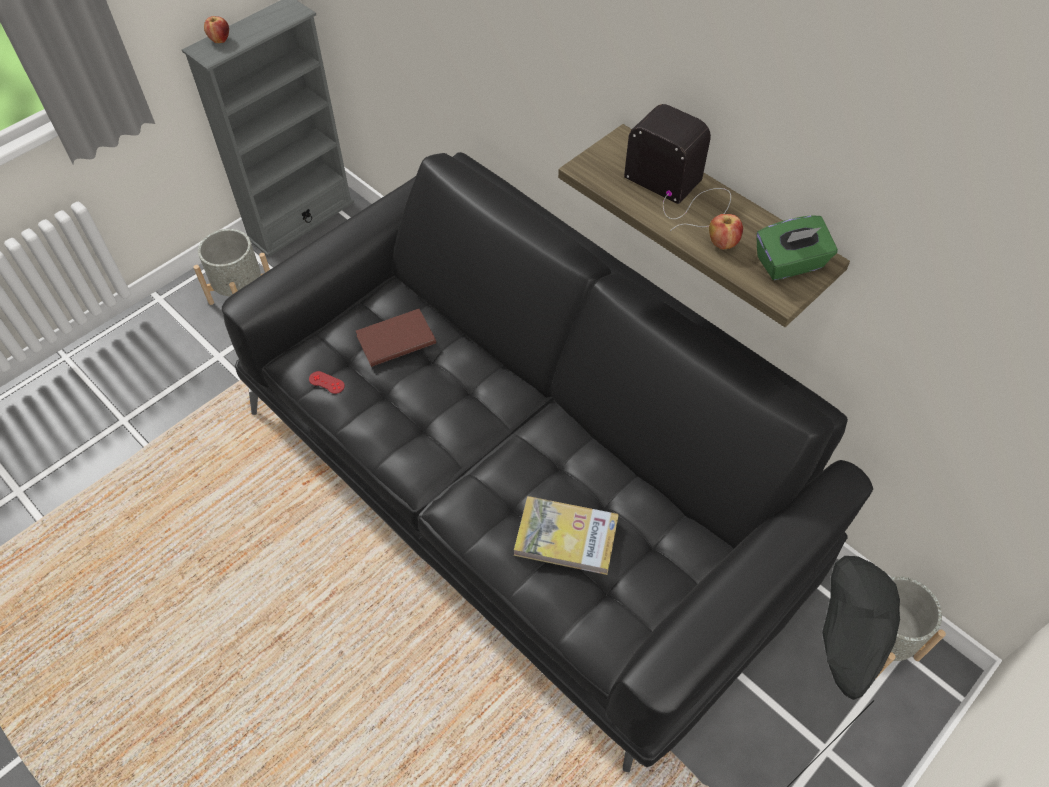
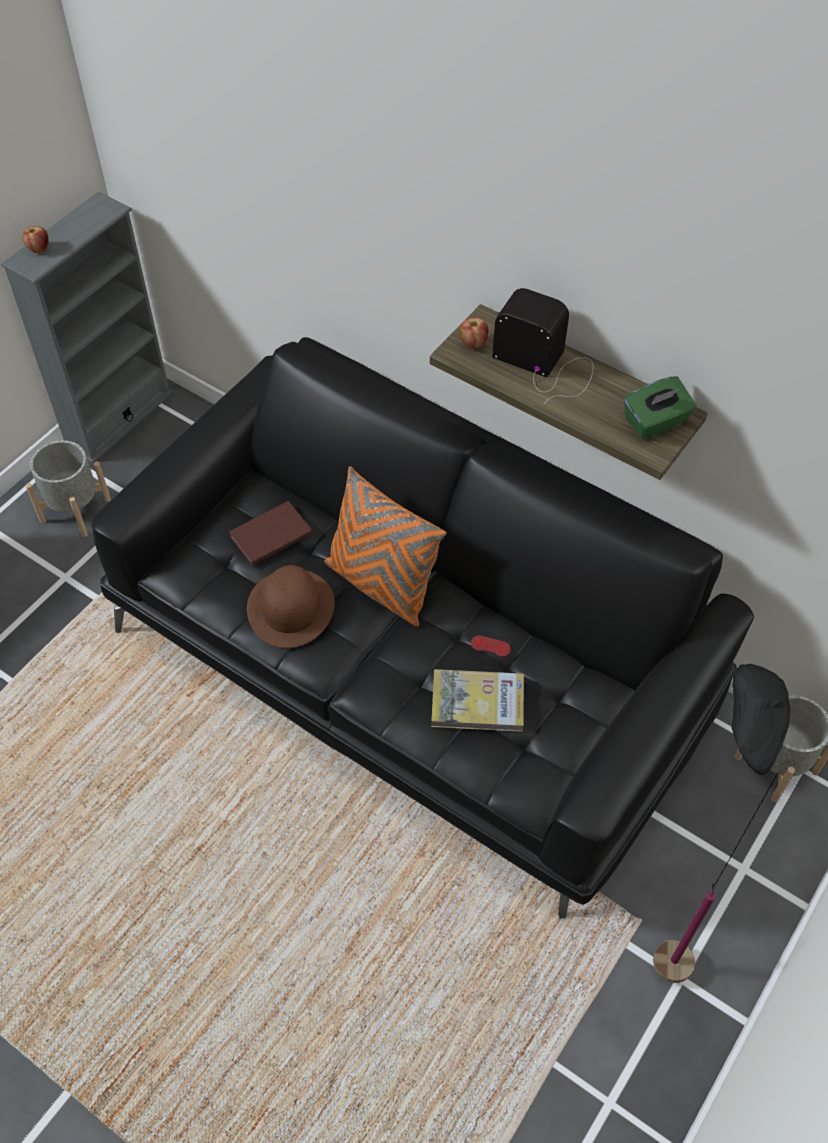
camera: 10 degrees left, 0 degrees up
(326, 382) = (210, 587): red game controller -> red game controller (490, 646)
(399, 412) = (291, 607): none -> brown hat
(493, 402) = (381, 584): none -> orange pillow
(722, 243) = (593, 410): apple -> apple (473, 343)

